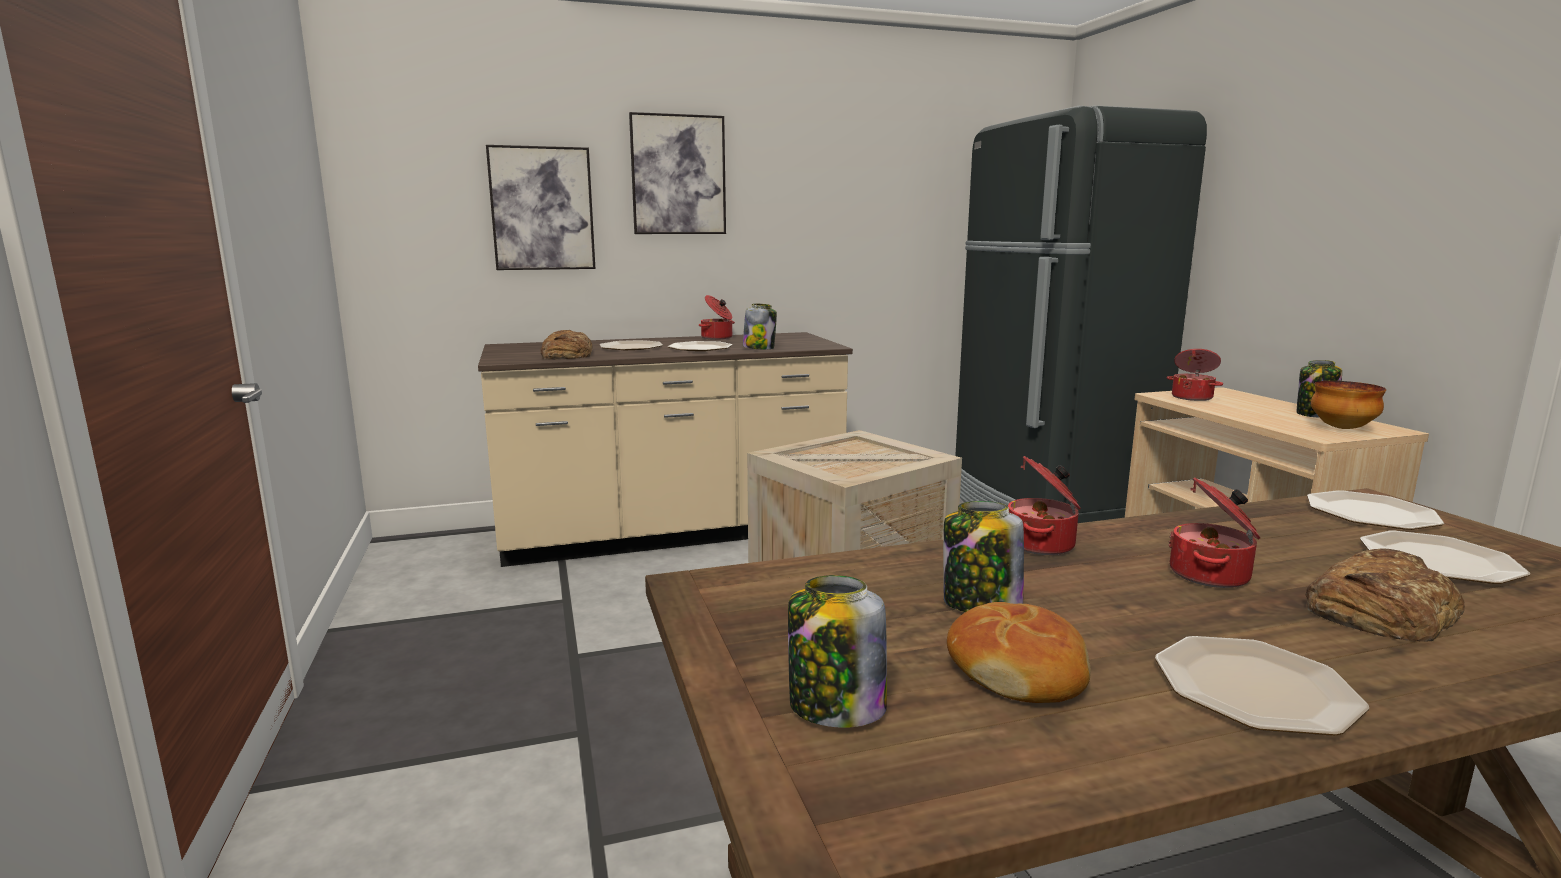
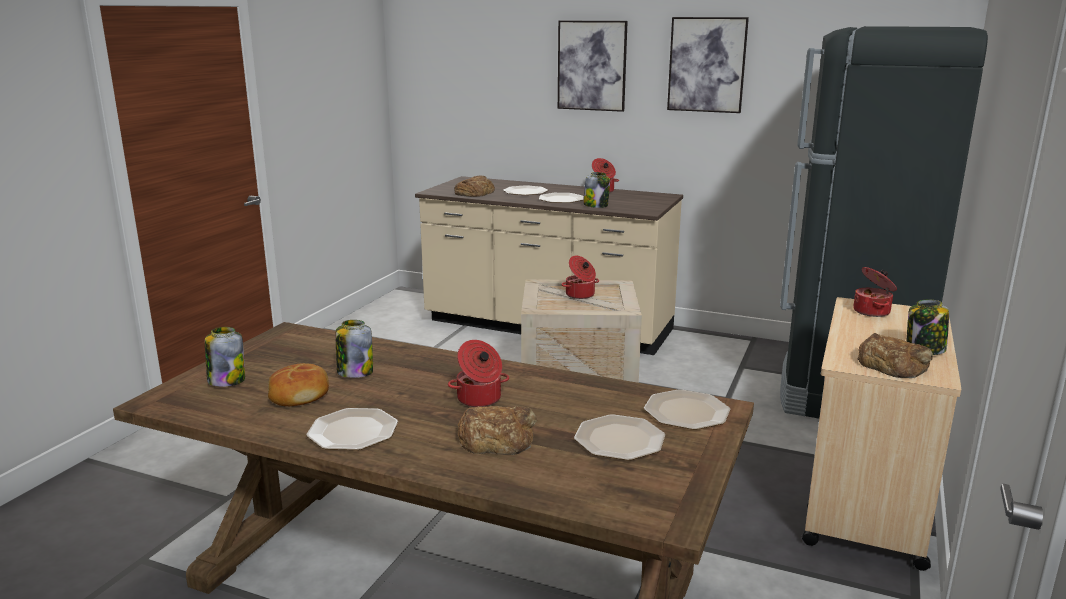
camera: 40 degrees right, 5 degrees up
(542, 209) = (501, 88): picture -> picture (707, 65)
(1042, 544) = (453, 362): cooking pot -> cooking pot (580, 295)
(1342, 428) = (893, 364): bowl -> bread

